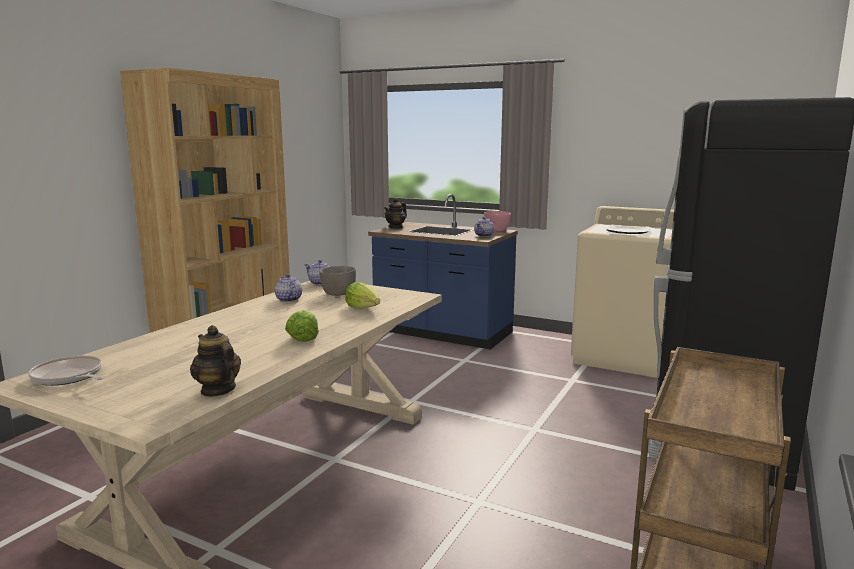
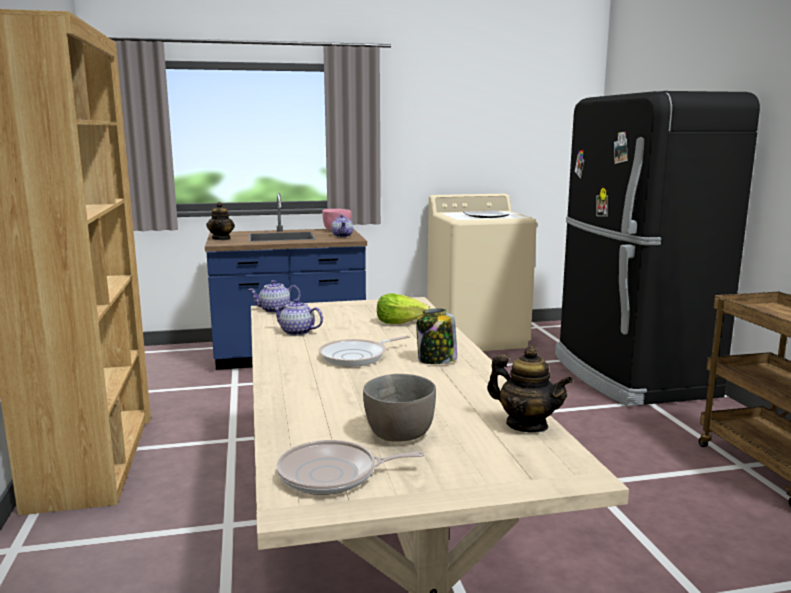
camera: 40 degrees left, 0 degrees up
(217, 390) = (526, 425): teapot -> teapot turned 150 degrees counterclockwise
(270, 322) = (357, 356): none -> frying pan
(302, 337) = (436, 360): lettuce -> jar
(338, 294) = (330, 316): grey bowl -> grey bowl (398, 434)

